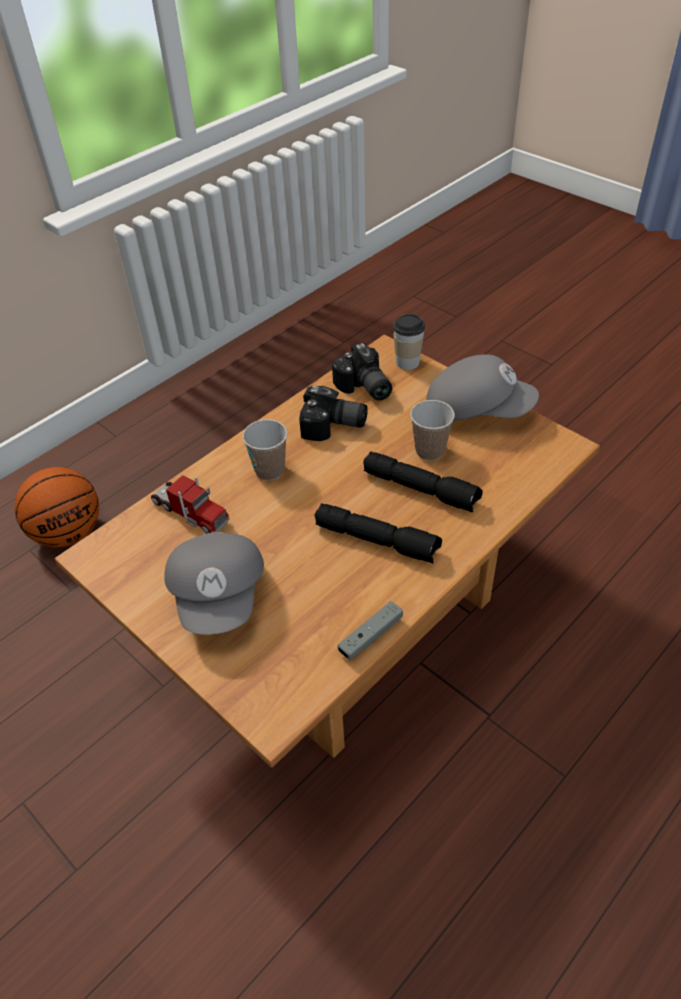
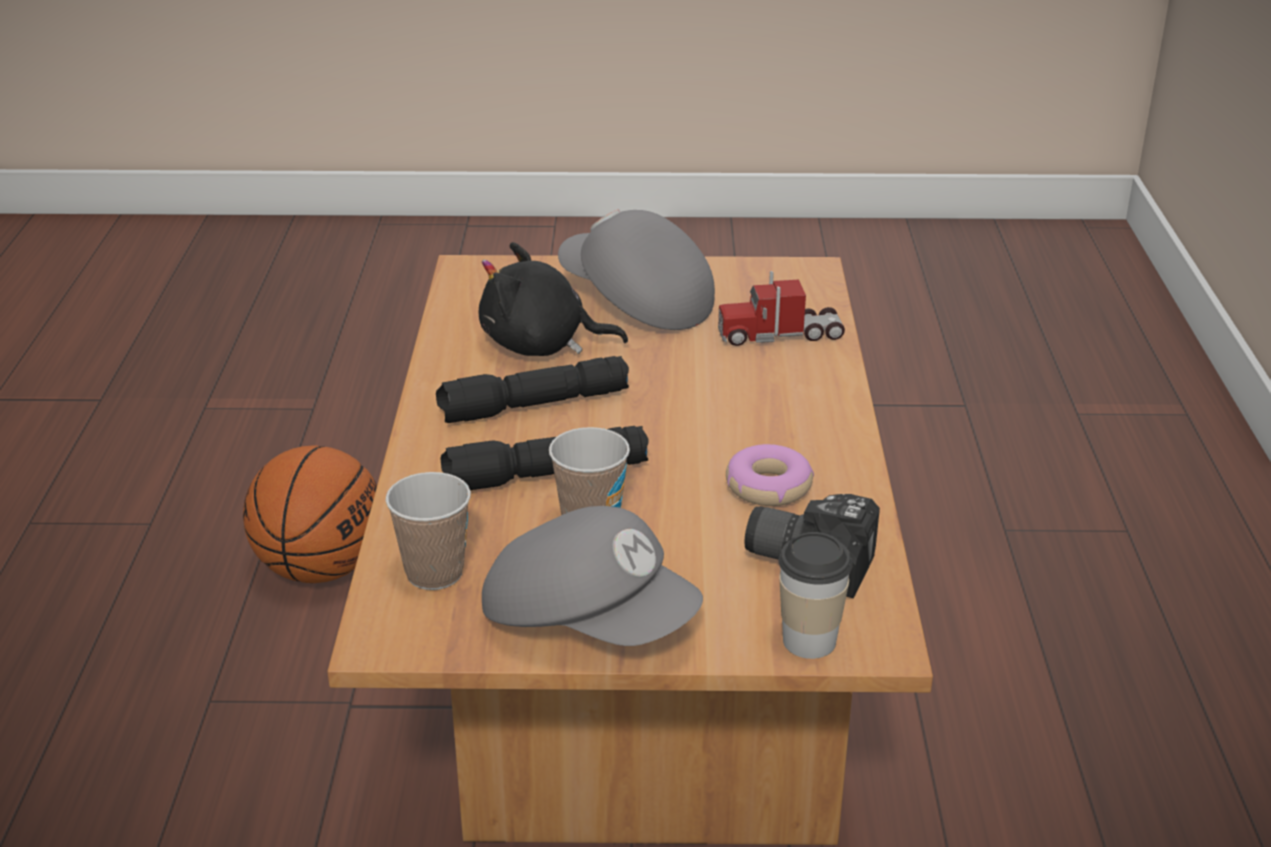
camera: 135 degrees right, 15 degrees down
(68, 533) = (1125, 569): basketball -> basketball (320, 568)
(270, 470) = (764, 405): cup -> cup (434, 573)
(319, 590) = (541, 345): none -> black plush toy
(333, 427) = (768, 487): camera -> donut
(370, 636) = (443, 341): grey game controller -> none
(477, 410) = (590, 620): grey cap -> grey cap turned 120 degrees counterclockwise

